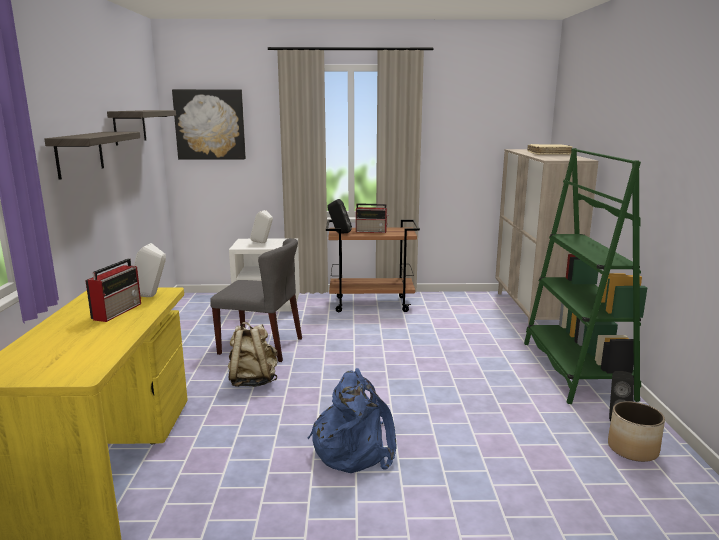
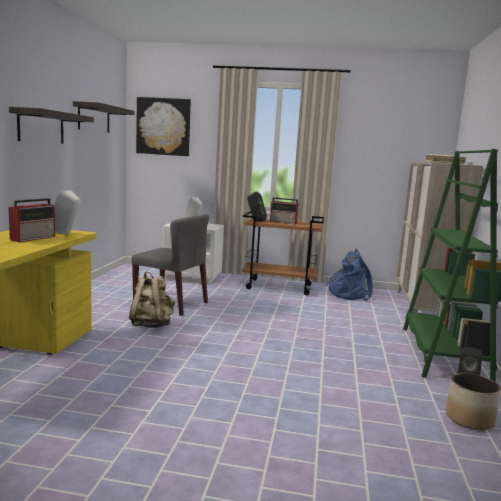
camera: 10 degrees right, 5 degrees down
(354, 448) = (209, 381): blue backpack -> blue backpack (349, 294)

